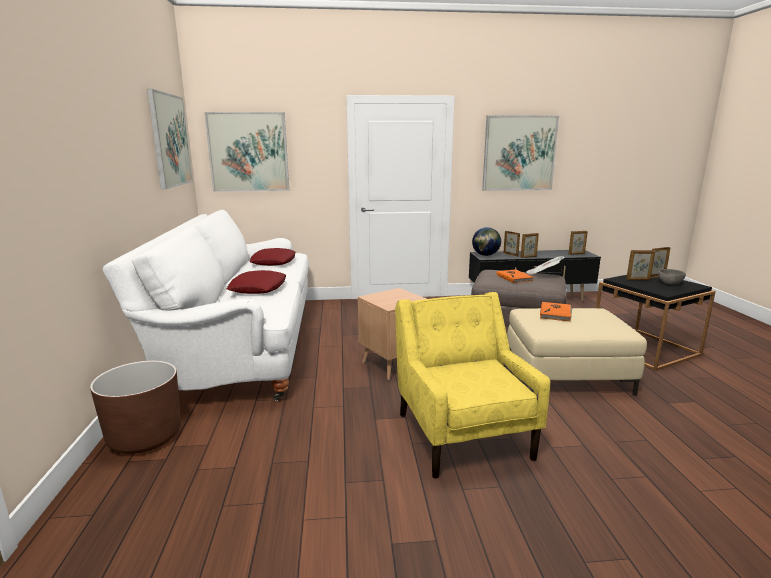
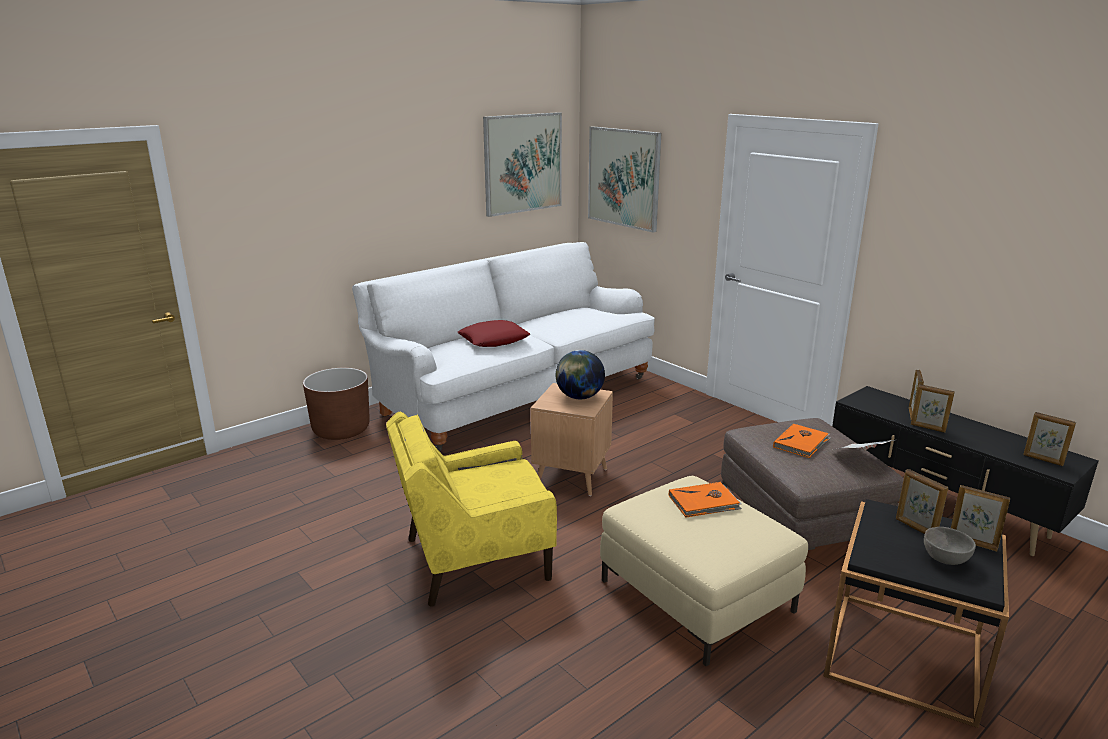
camera: 55 degrees right, 5 degrees up
(273, 262) = (581, 316): red pillow -> none
(463, 434) = (474, 559): yellow armchair -> yellow armchair turned 150 degrees counterclockwise
(485, 255) = (870, 399): globe -> globe (579, 397)
(519, 153) = (983, 238): picture -> none

